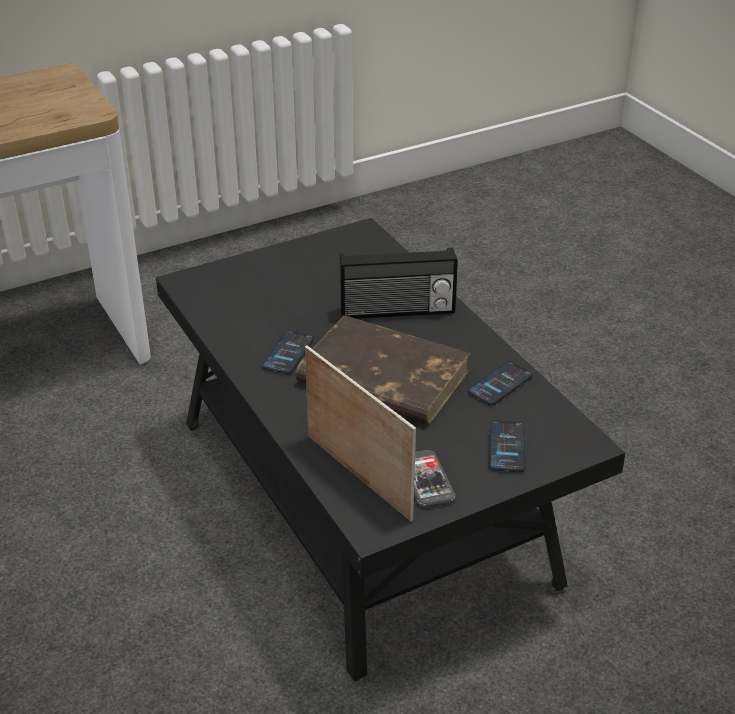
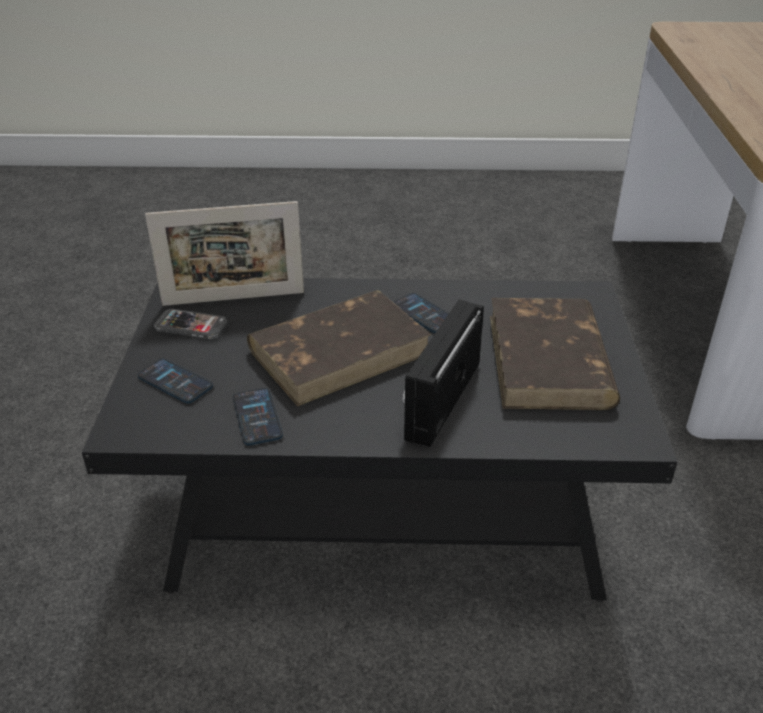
camera: 120 degrees right, 0 degrees up
(305, 279) = (549, 361): none -> brown book

